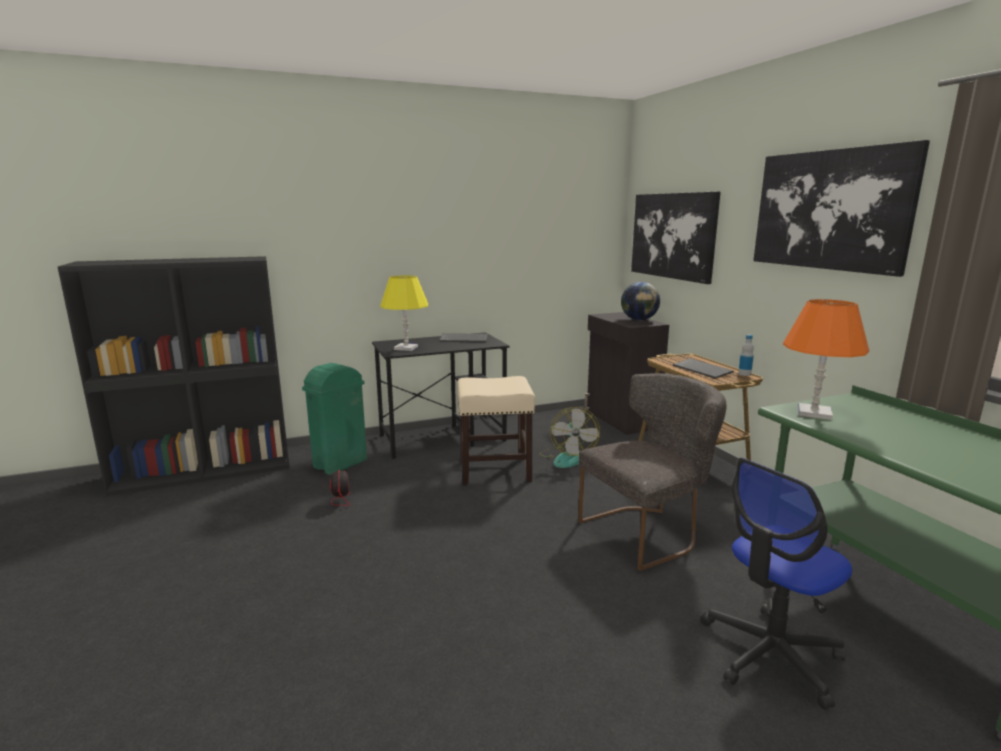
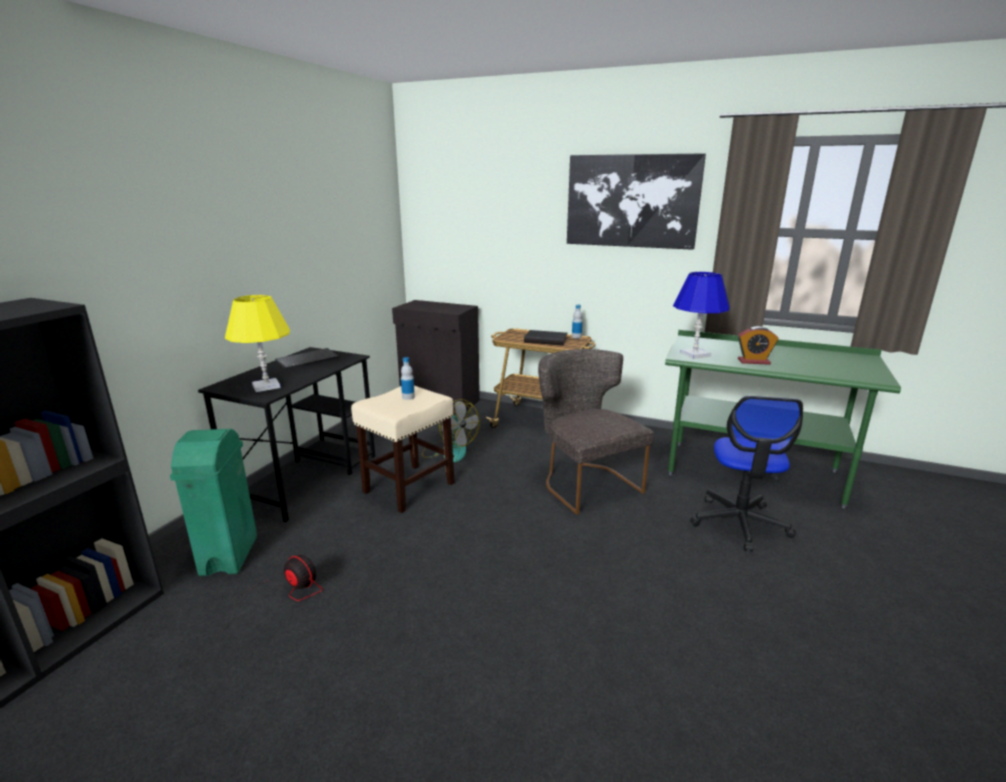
camera: 45 degrees left, 5 degrees up
(502, 384) = (408, 397): none -> bottle
(639, 320) = (446, 305): globe -> none
(647, 531) = (585, 483): grey chair -> grey chair turned 45 degrees counterclockwise
(672, 236) = (467, 223): picture -> none
(703, 370) = (546, 340): keyboard -> black book
(814, 413) = (695, 354): orange table lamp -> blue table lamp
(885, 440) = (753, 361): none -> alarm clock

